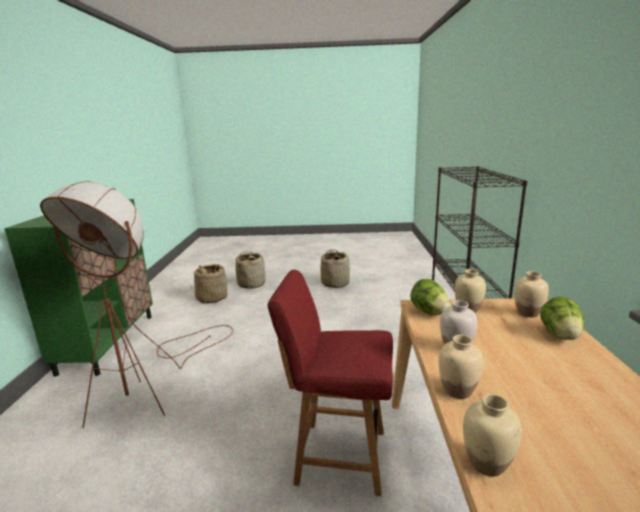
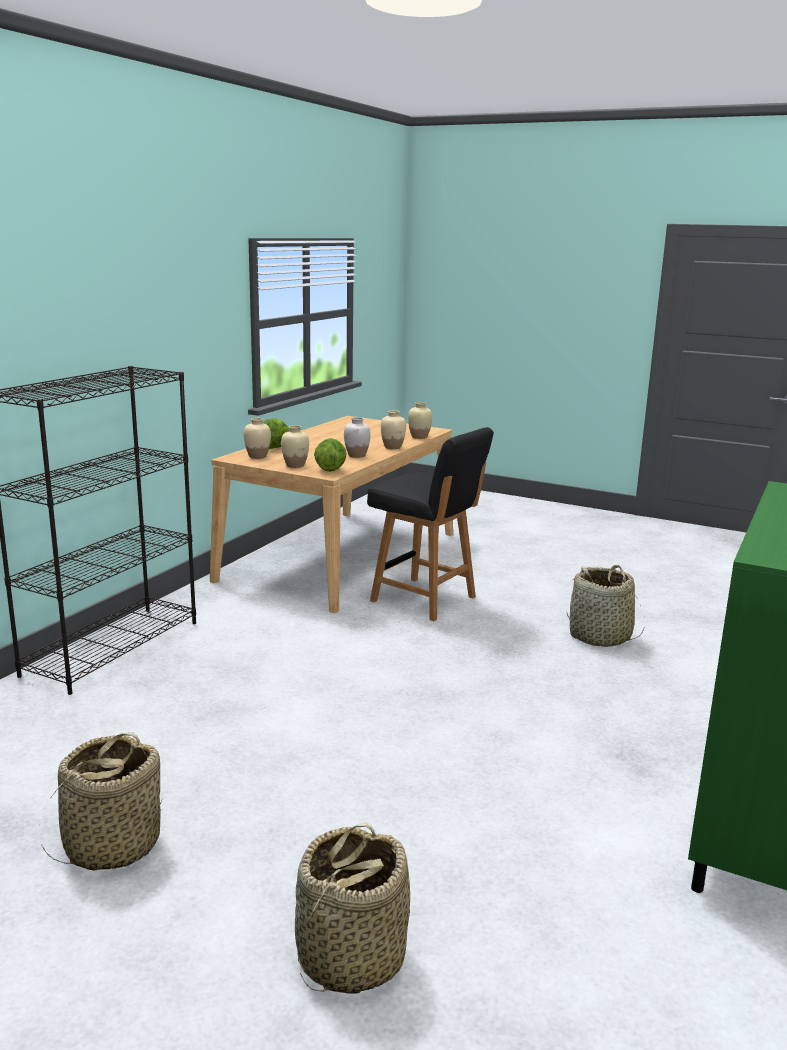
camera: 155 degrees left, 0 degrees up
(152, 386) = (626, 706): brown floor lamp -> none
(212, 298) = (509, 918): basket -> basket (600, 636)
(338, 455) = (425, 600): red chair -> black chair

